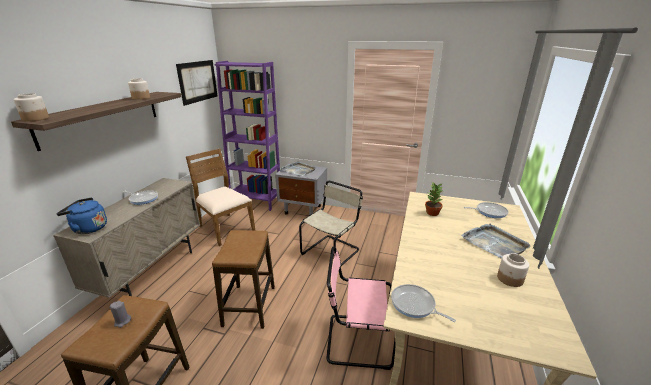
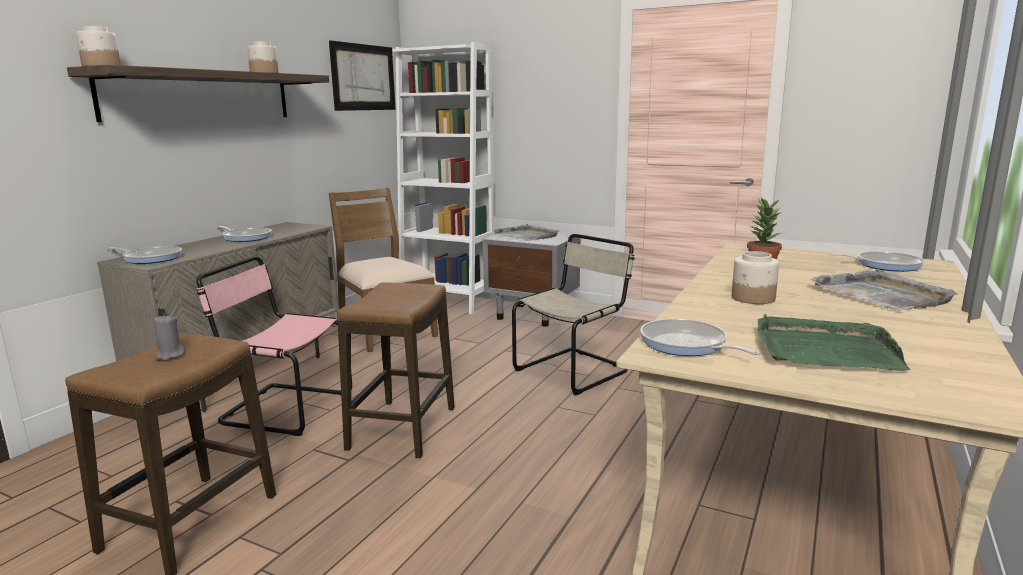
camera: 10 degrees right, 10 degrees down
(88, 228) = (151, 258): blue kettle -> frying pan
(255, 201) = (448, 302): purple bookcase -> white bookcase
(356, 340) = (595, 488): pink chair -> pink chair (283, 408)
(480, 303) = (824, 349): none -> green tray
(510, 279) = (900, 329): jar -> jar (753, 298)

